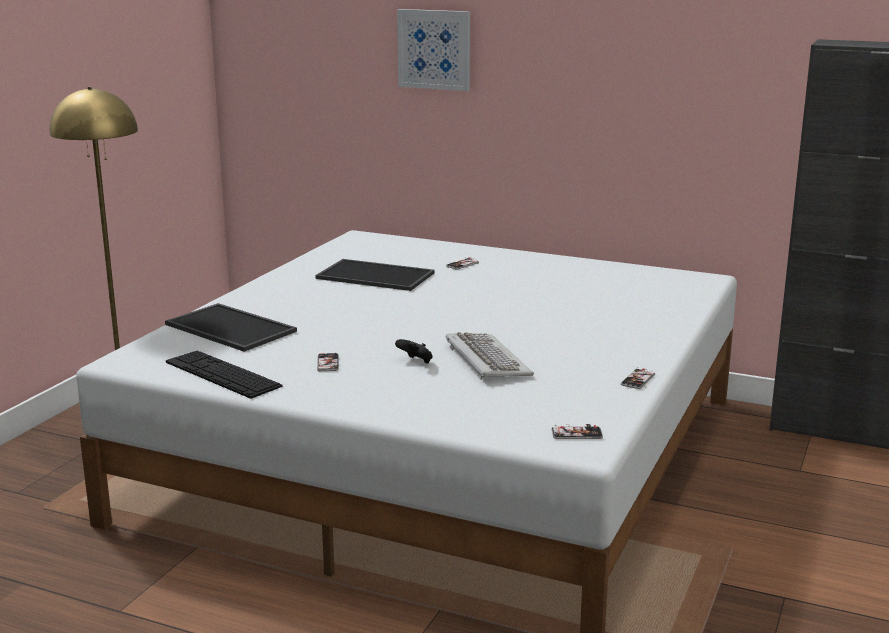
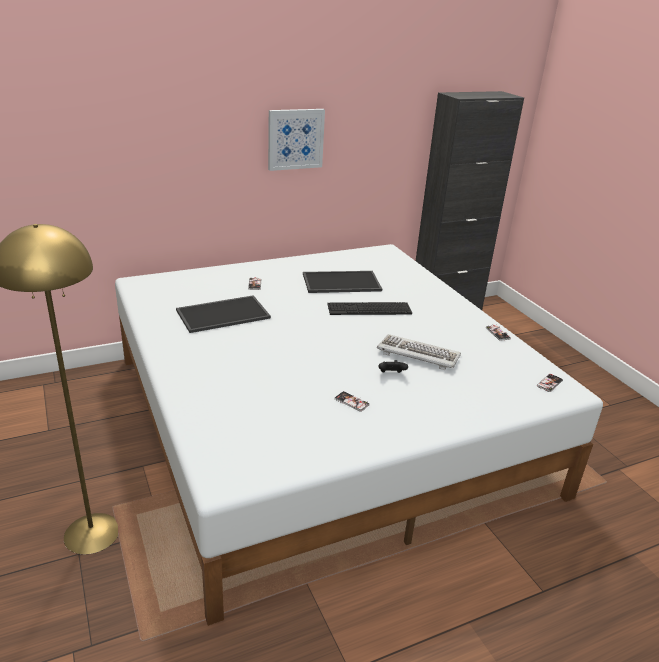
camera: 50 degrees left, 10 degrees up
(222, 374) = (314, 448): keyboard -> keyboard (369, 309)
(228, 328) = (228, 406): tray -> tray (341, 283)
(434, 49) = (177, 118): picture -> picture (295, 139)

